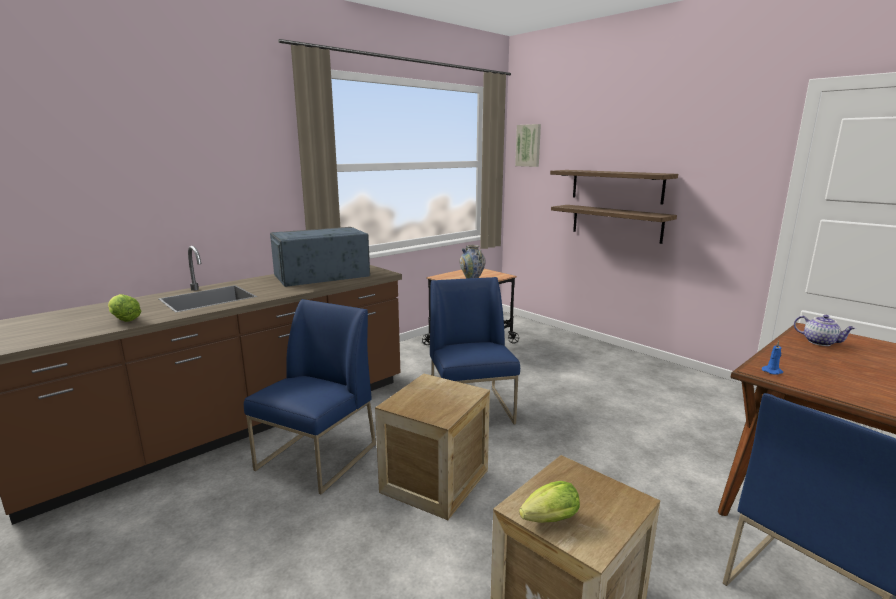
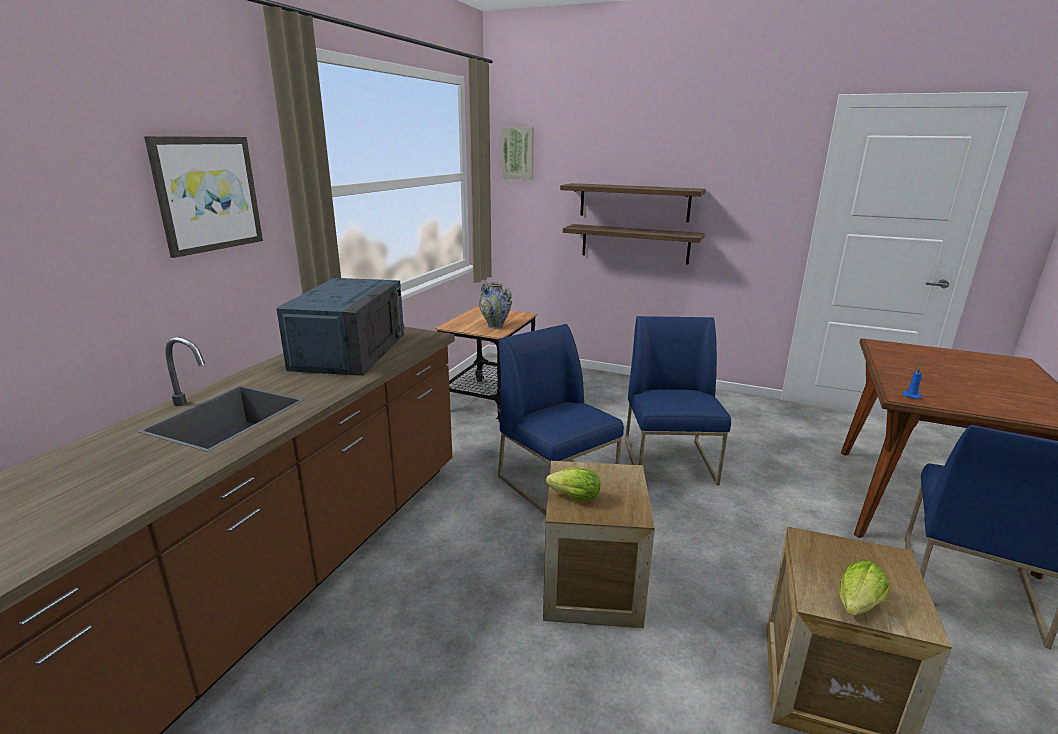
camera: 25 degrees left, 5 degrees up
(124, 319) = (130, 483): lettuce -> lettuce (571, 497)
(244, 163) = (207, 194): none -> picture
(317, 457) = (428, 599): blue chair -> blue chair (670, 462)
(321, 275) = (350, 350): blue microwave -> blue microwave turned 150 degrees clockwise
(820, 342) = (903, 357): teapot -> none

